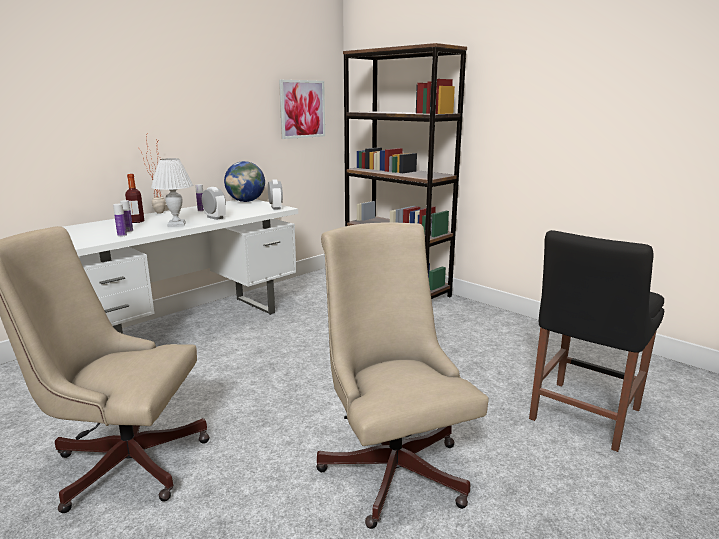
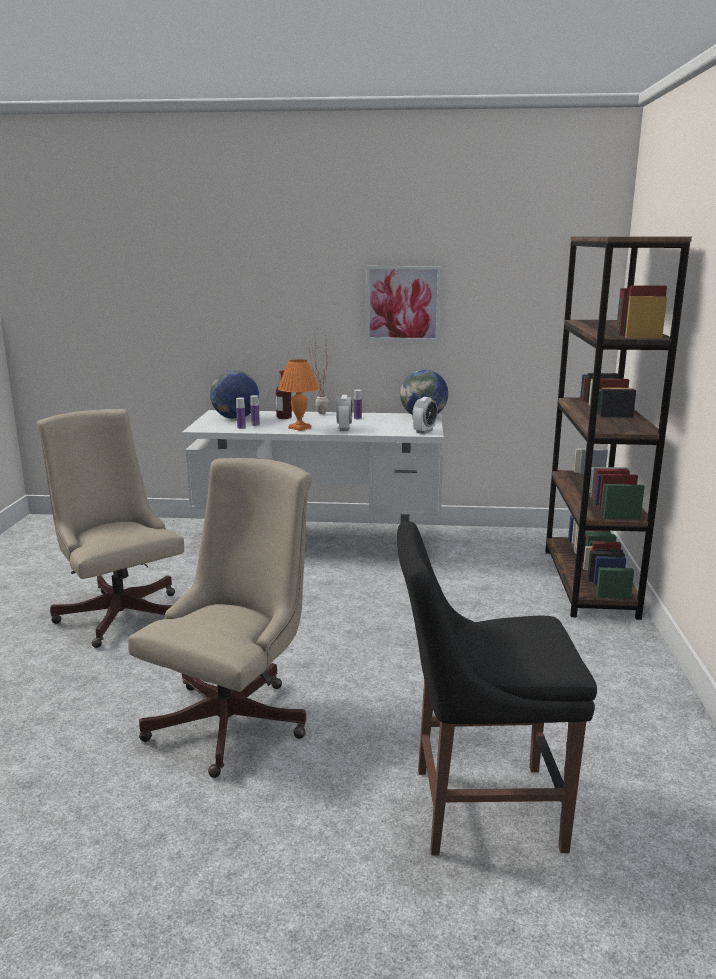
camera: 50 degrees right, 0 degrees up
(89, 230) = (235, 418): none -> globe
(177, 224) = (299, 428): white table lamp -> orange table lamp
(302, 109) = (540, 309): picture -> picture (403, 303)

